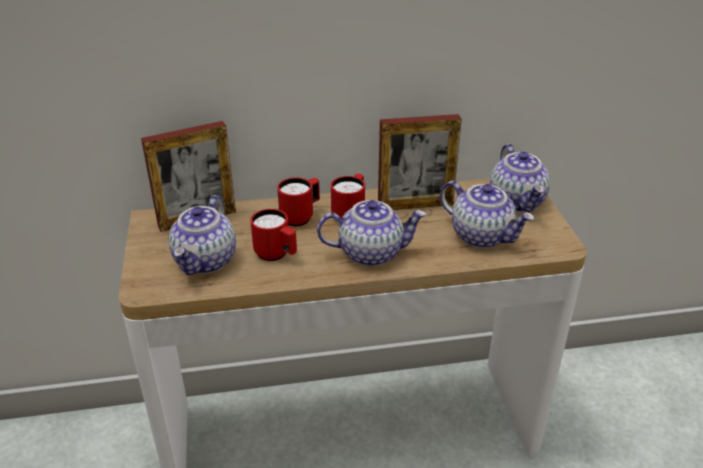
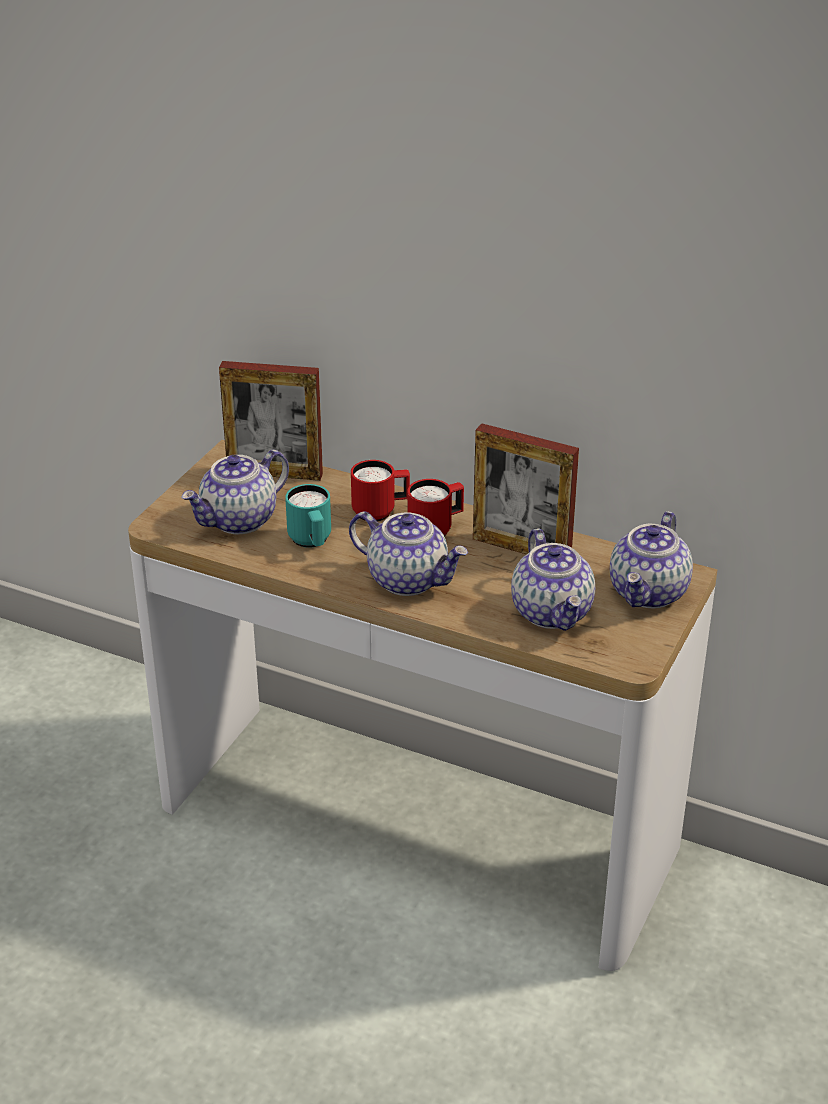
camera: 35 degrees right, 0 degrees up
(276, 255) = (311, 542): red mug -> turquoise mug

